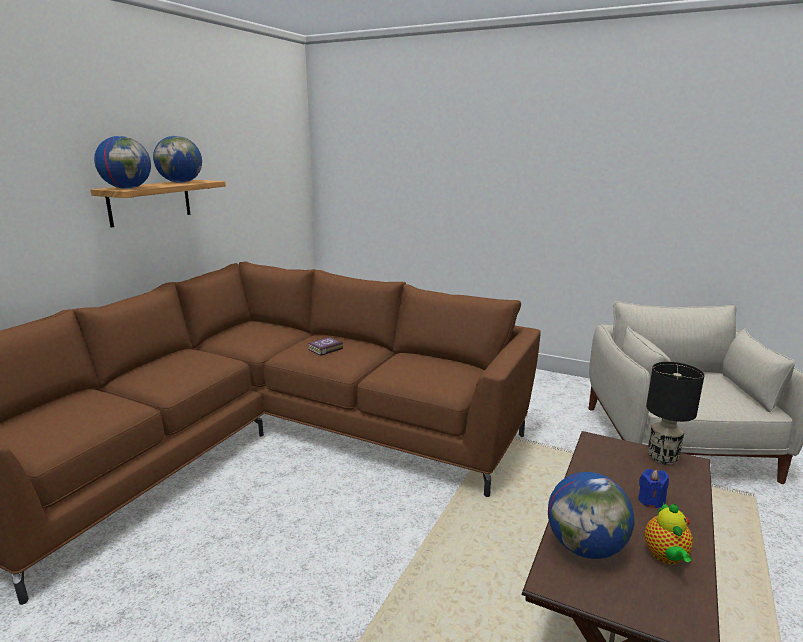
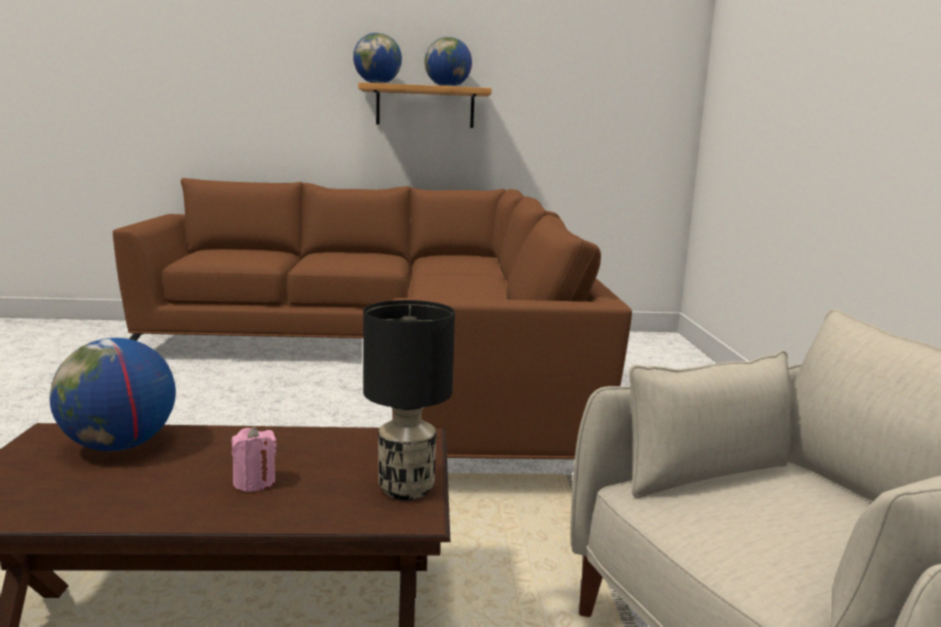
camera: 60 degrees right, 5 degrees down
(324, 349) = (459, 280): book -> none
(651, 500) = (254, 482): blue candle -> pink candle
(666, 557) = (104, 495): teapot -> none

